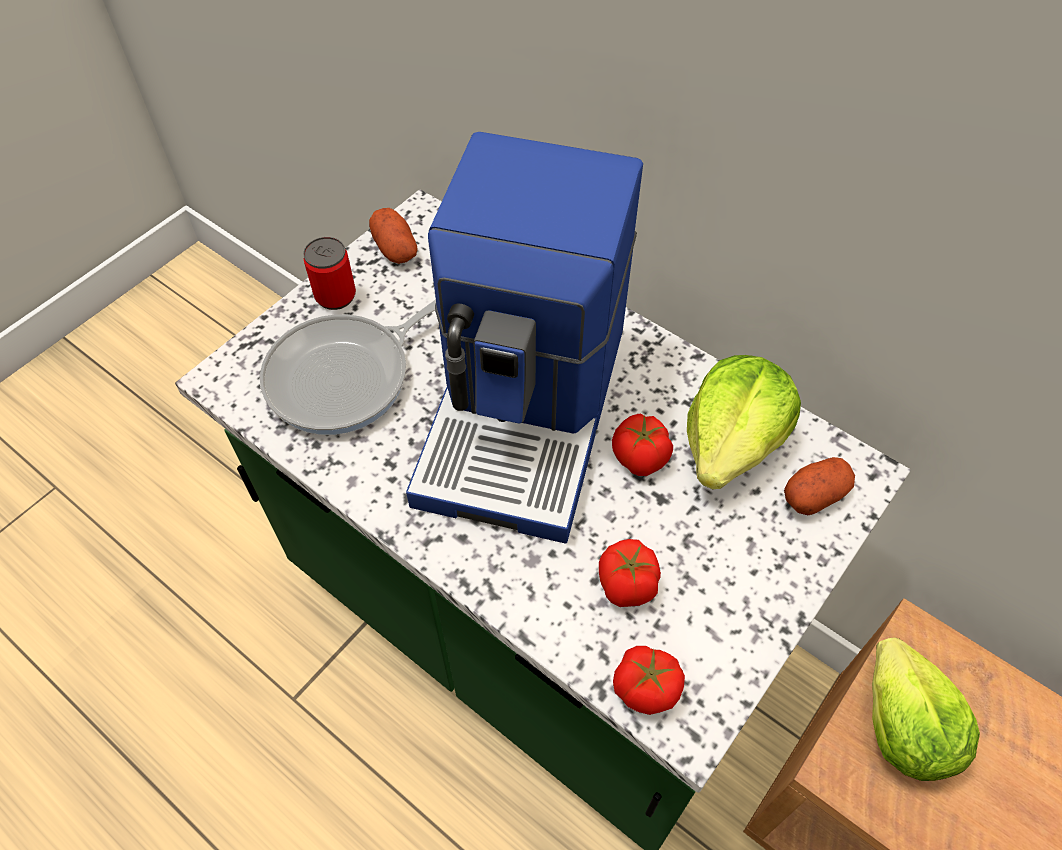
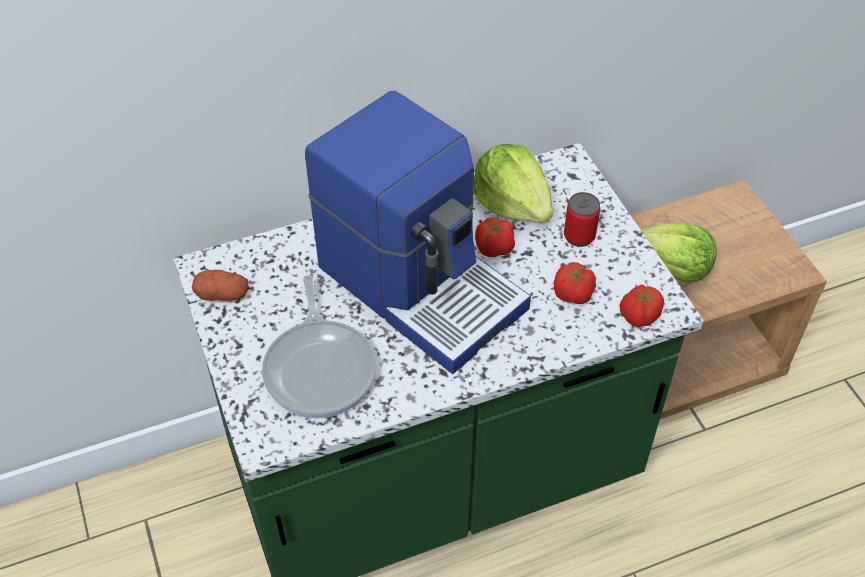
camera: 60 degrees left, 5 degrees down
(335, 296) = (239, 346): can -> can (579, 236)
(814, 494) = (569, 188): potato -> none

